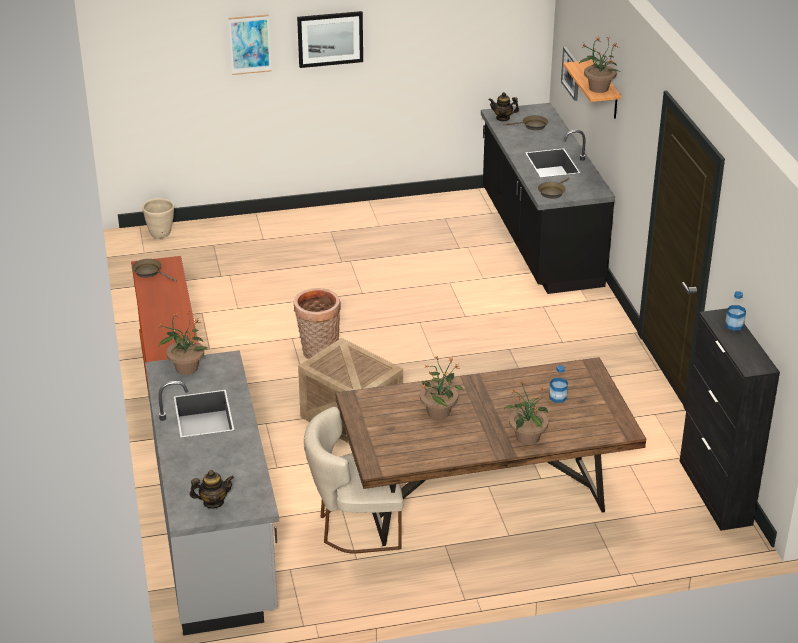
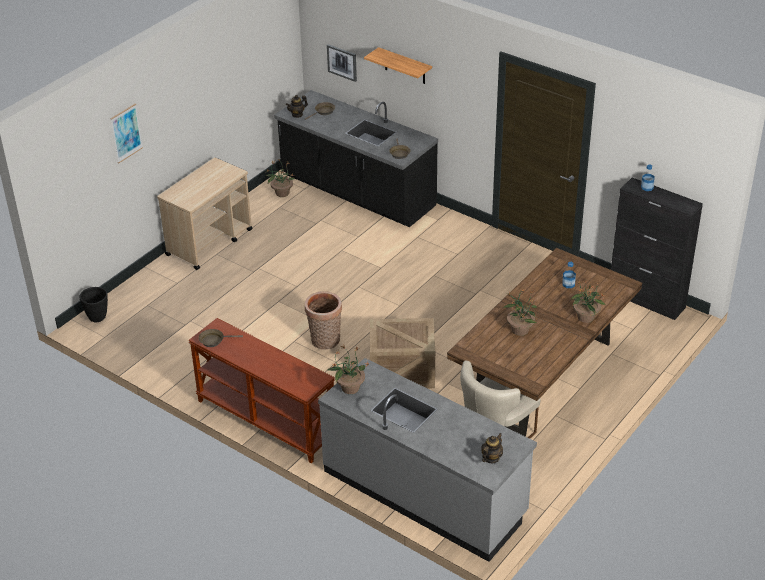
camera: 40 degrees left, 5 degrees up
(161, 234) = (97, 317): beige planter -> black planter
(330, 39) = (175, 104): picture -> none
(339, 219) = (210, 242): none -> beige cart
(598, 88) = (411, 66): potted plant -> potted plant (282, 193)

